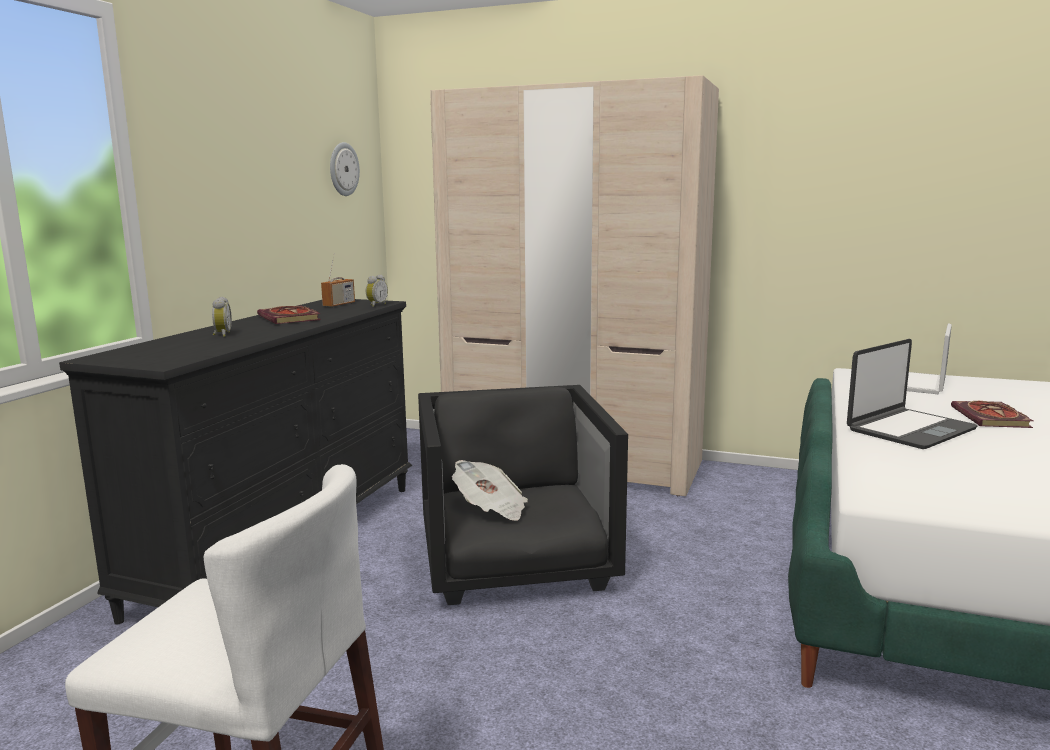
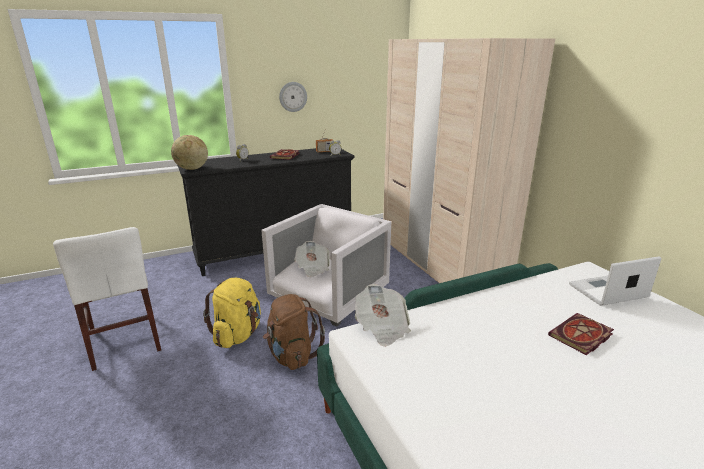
camera: 45 degrees right, 10 degrees up
(159, 362) = (192, 169): none -> globe
(343, 169) = (371, 78): wall clock -> wall clock (293, 97)
(486, 683) = (238, 335): none -> yellow backpack
(516, 562) = (329, 297): black armchair -> white armchair
(627, 657) = (292, 355): none -> brown backpack
(872, 480) = (382, 327): none -> newspaper
(909, 430) = (495, 315): laptop -> none

